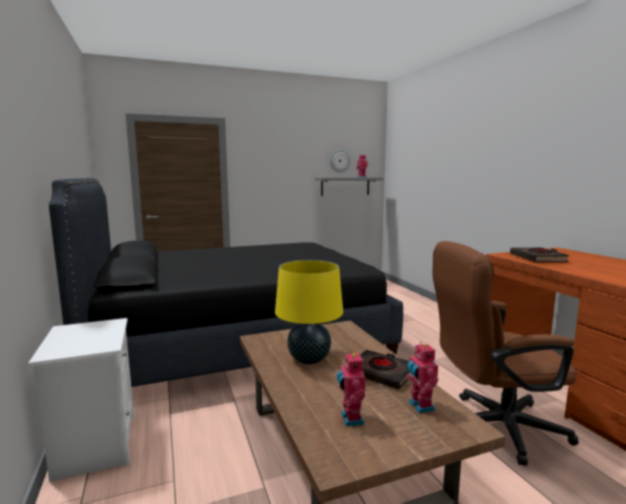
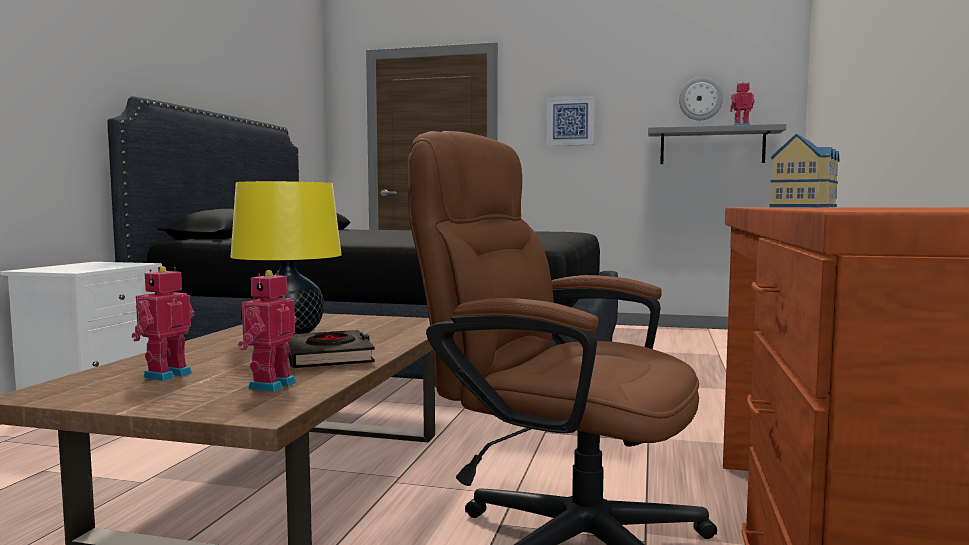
camera: 35 degrees right, 5 degrees down
(272, 170) = (570, 121): none -> picture
(537, 258) = (806, 207): black book -> toy house

